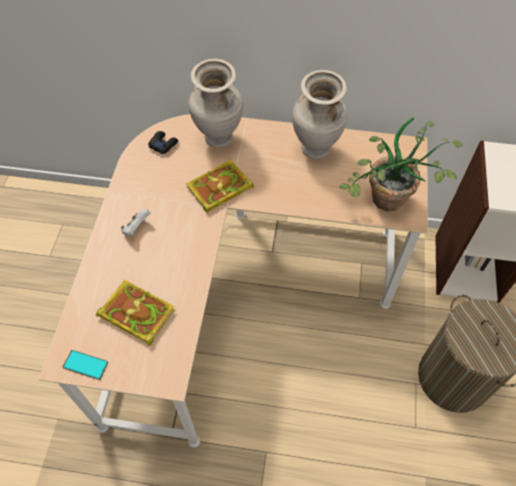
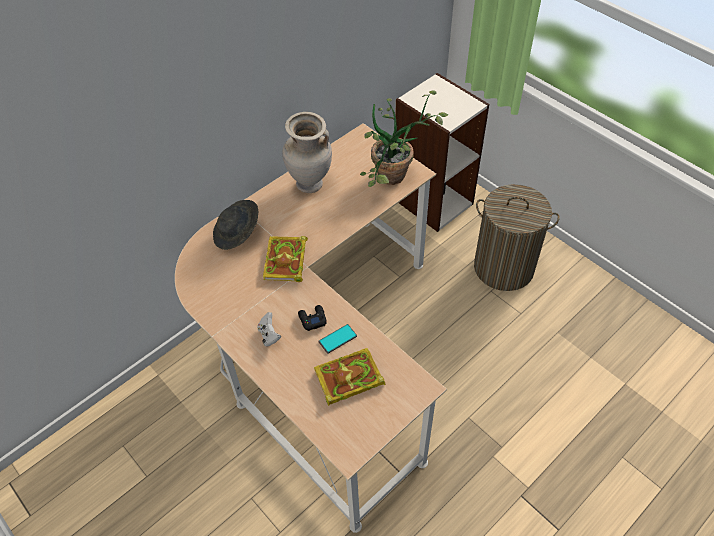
camera: 50 degrees left, 5 degrees down
(85, 365) = (364, 438): phone -> phone (337, 339)
(163, 144) = (204, 271): black game controller -> black game controller (312, 319)
(218, 139) = (237, 234): beige vase -> grey hat

